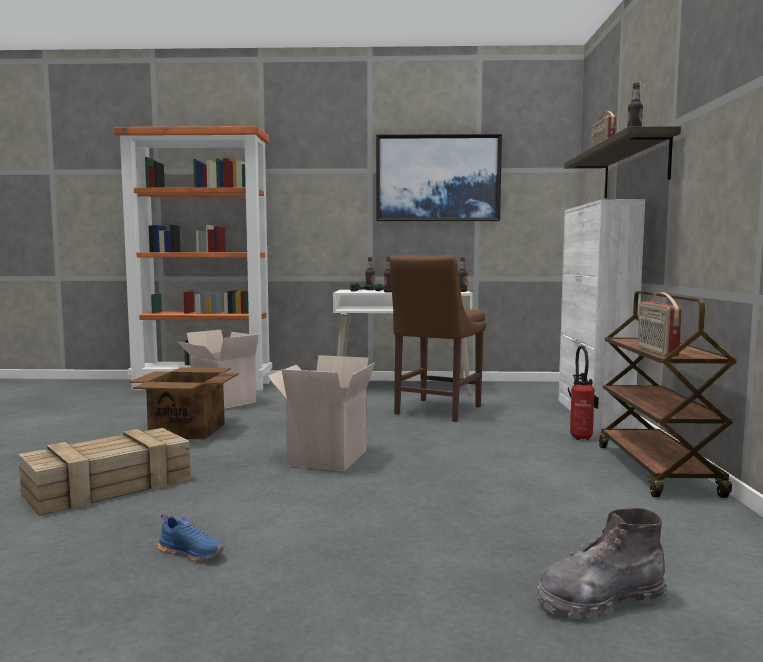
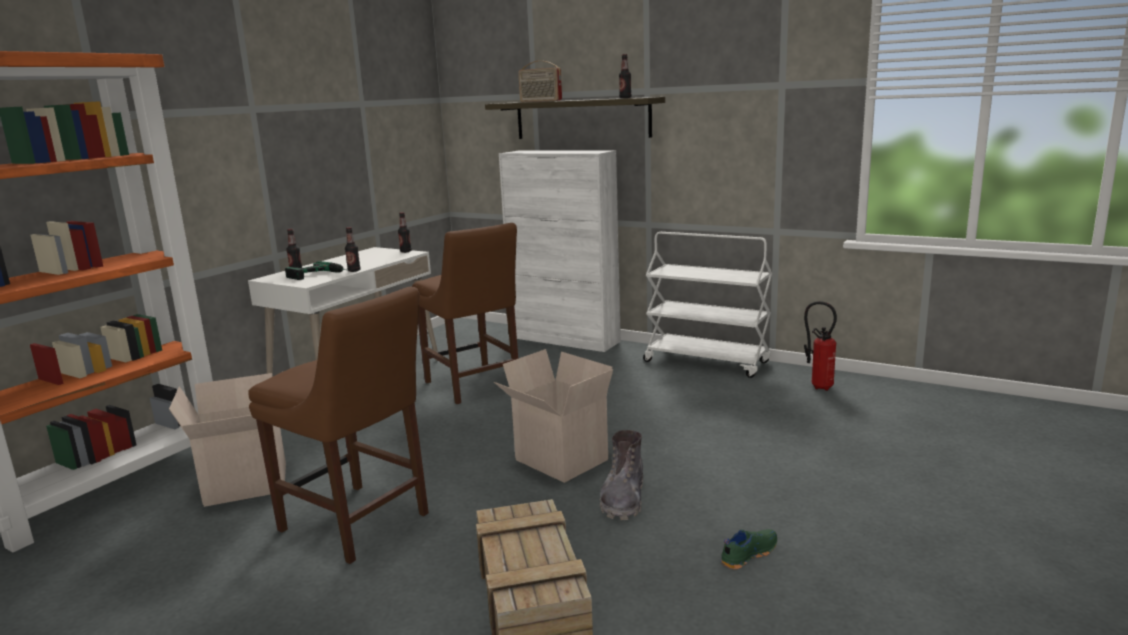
camera: 60 degrees left, 10 degrees up
(186, 431) = (358, 524): cardboard box -> brown chair
(192, 552) = (747, 554): blue shoe -> green shoe
(438, 178) = (328, 116): picture -> none
(581, 437) = (615, 359): fire extinguisher -> fire extinguisher (818, 386)
(600, 600) = (880, 434): grey boot -> grey boot (623, 499)
(656, 351) = (727, 278): radio -> none
(657, 470) = (707, 362): brown cart -> white cart

